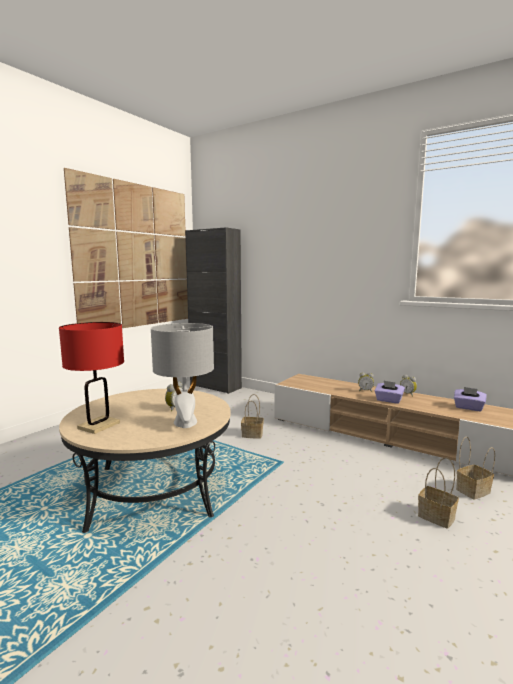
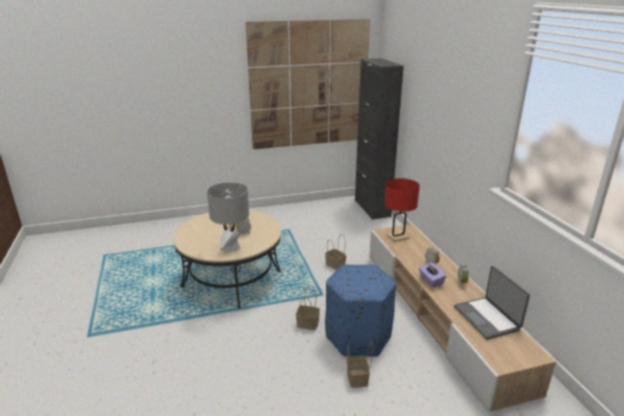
camera: 40 degrees right, 15 degrees up
(99, 425) = (195, 232): red table lamp -> red table lamp (398, 237)
(373, 482) = (358, 337): none -> blue ottoman
(468, 408) = (487, 318): purple tissue box -> laptop
(473, 490) = (418, 380): basket -> basket (308, 323)

